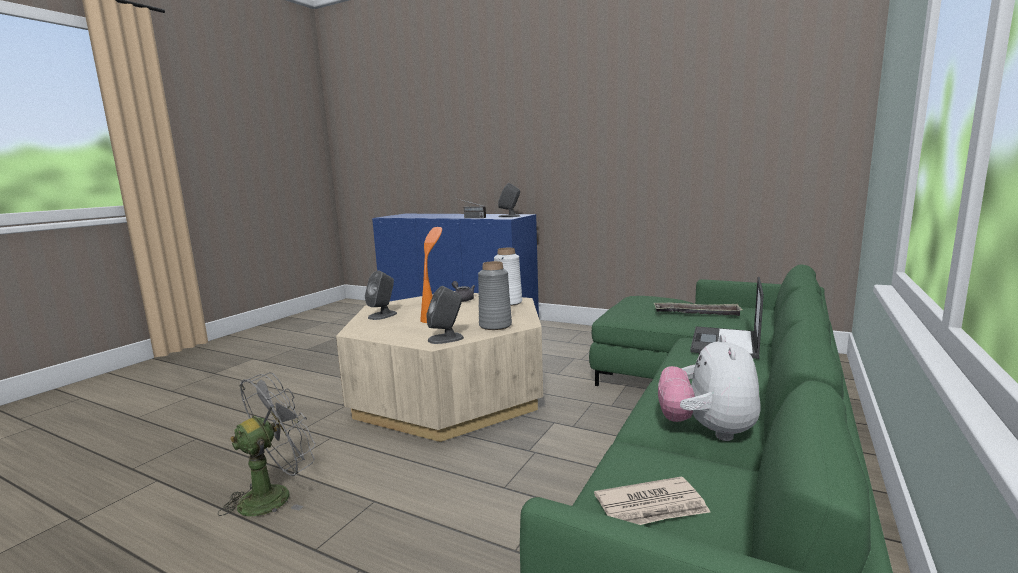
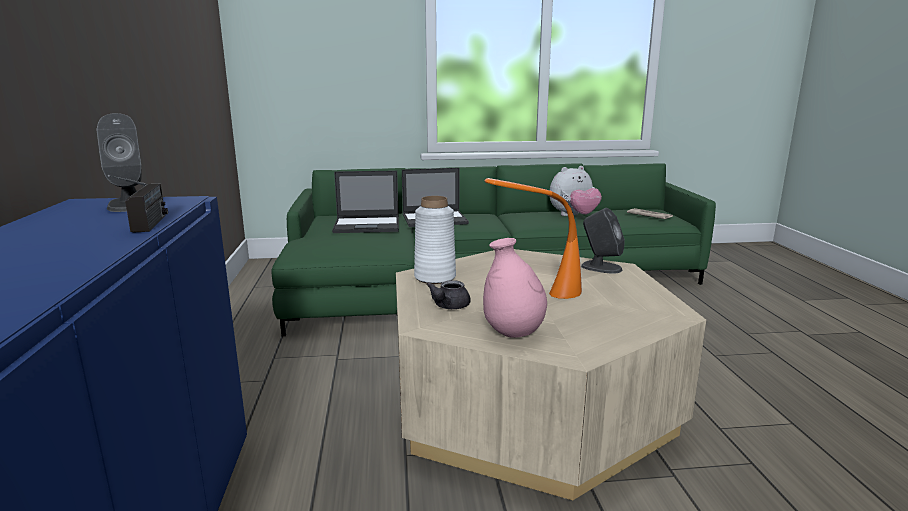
camera: 125 degrees left, 5 degrees up
(275, 495) = (801, 399): grey fan -> none
(383, 315) = (601, 327): grey speaker -> none
(413, 302) = (513, 334): none -> pink vase
(495, 325) = (531, 261): grey vase -> none
(696, 313) = (368, 225): tray -> laptop

